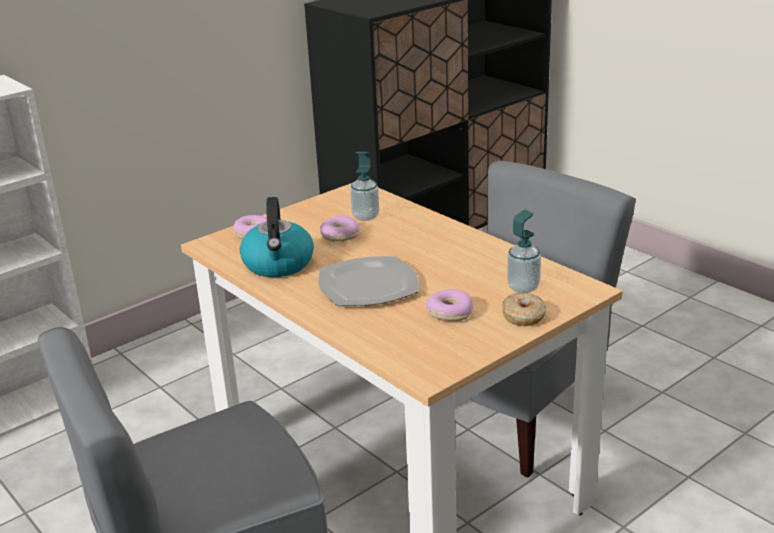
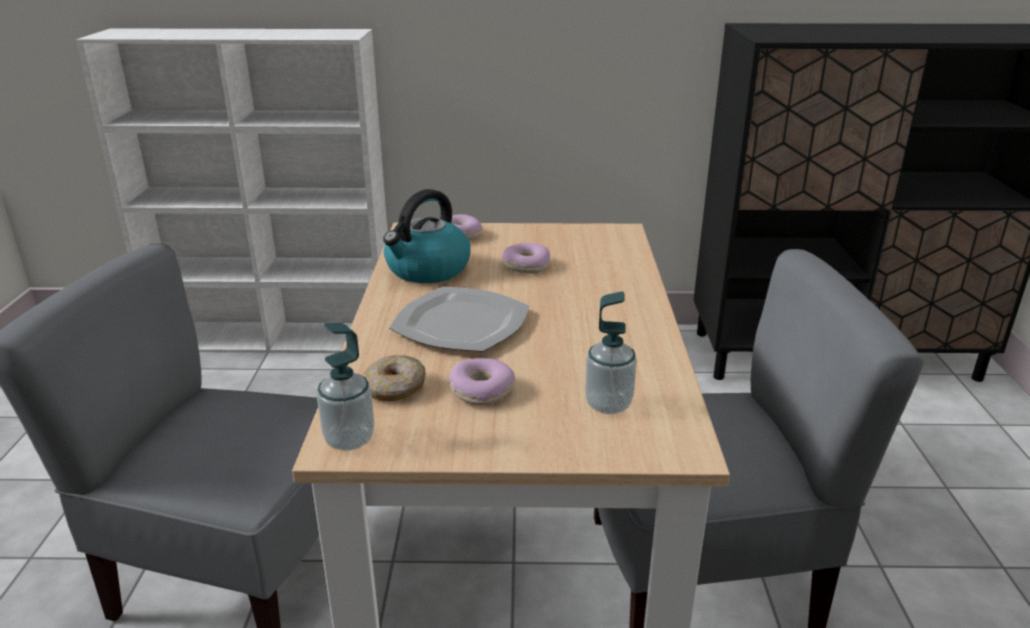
camera: 40 degrees right, 0 degrees up
(365, 216) = (582, 258): soap dispenser -> soap dispenser (349, 439)
(524, 316) = (547, 438): donut -> donut (395, 388)

